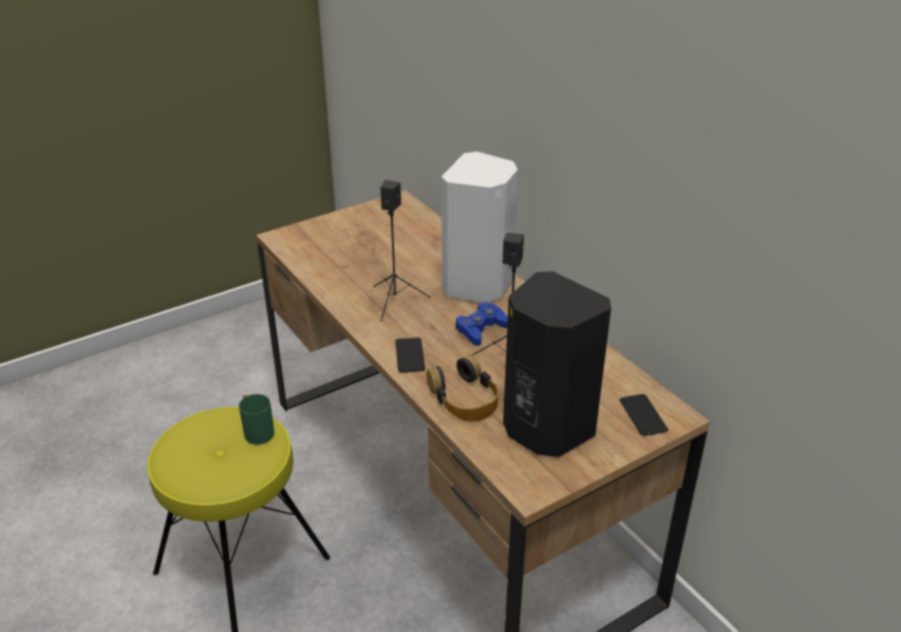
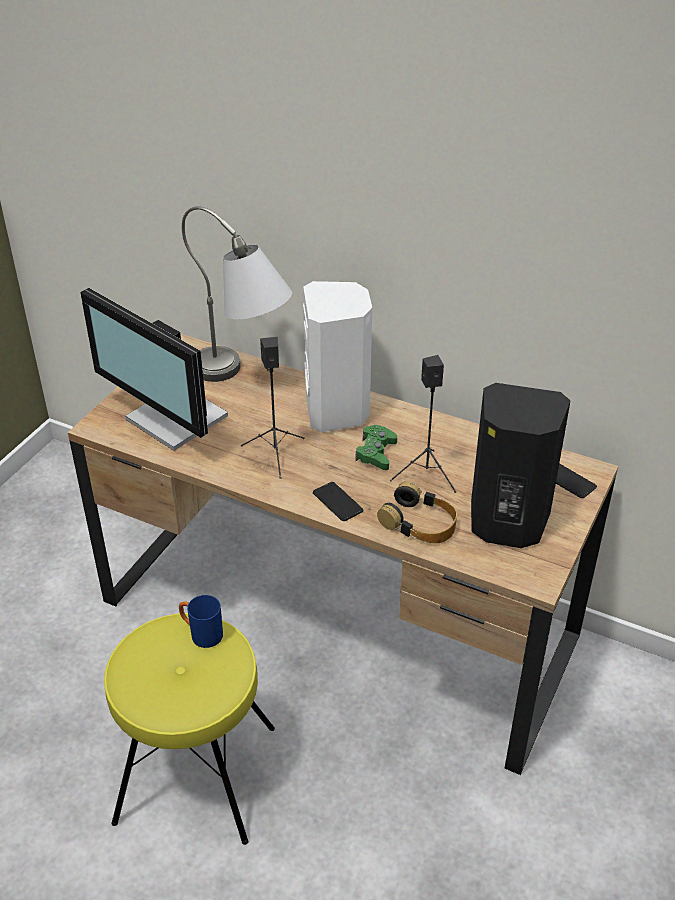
camera: 30 degrees left, 5 degrees up
(256, 431) = (201, 634): green mug -> blue mug
(340, 251) = (174, 420): none -> monitor
(425, 237) = (243, 378): none -> grey table lamp
(480, 329) = (376, 453): blue game controller -> green game controller

